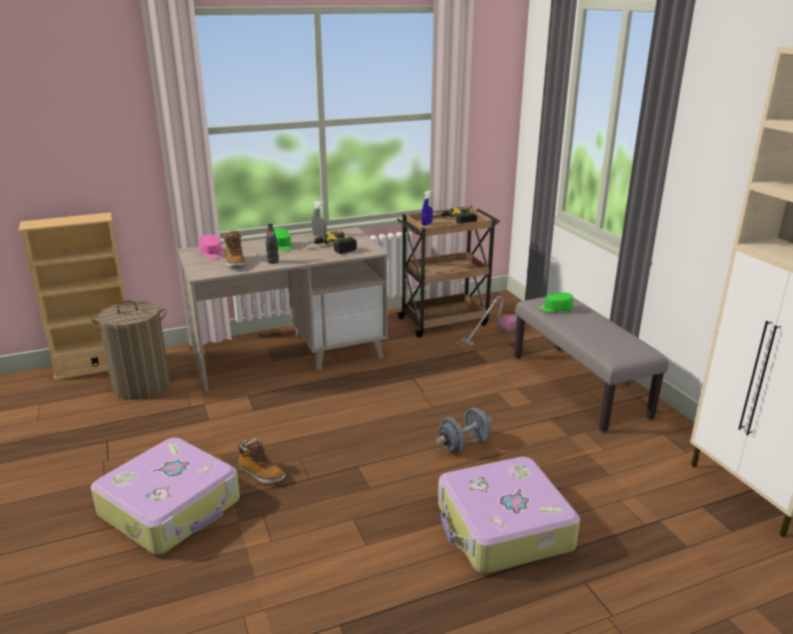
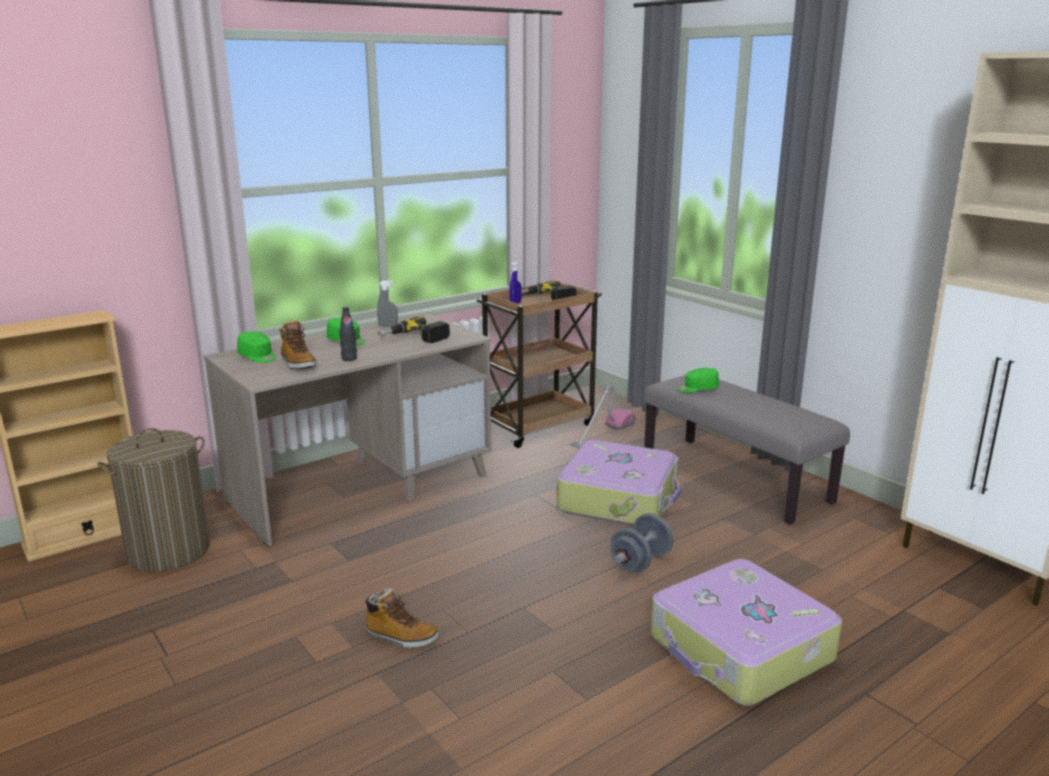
camera: 15 degrees left, 5 degrees down
(172, 507) = (296, 701): suitcase -> suitcase (619, 498)
(212, 254) = (258, 357): pink cap -> green cap

